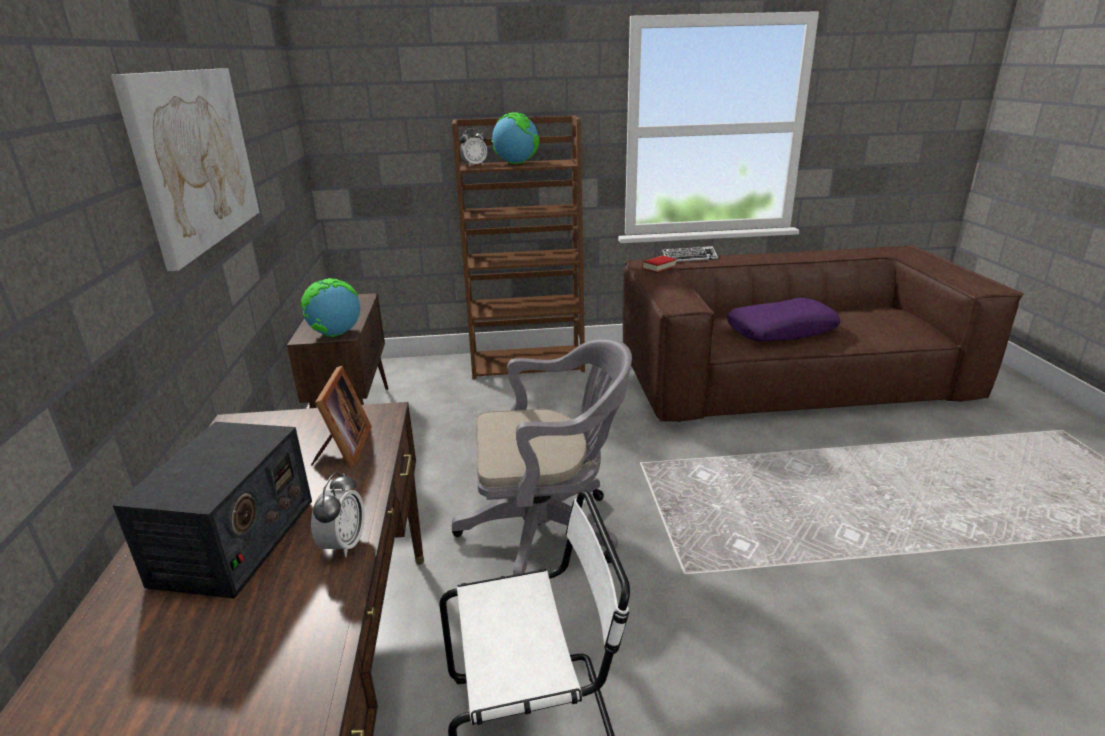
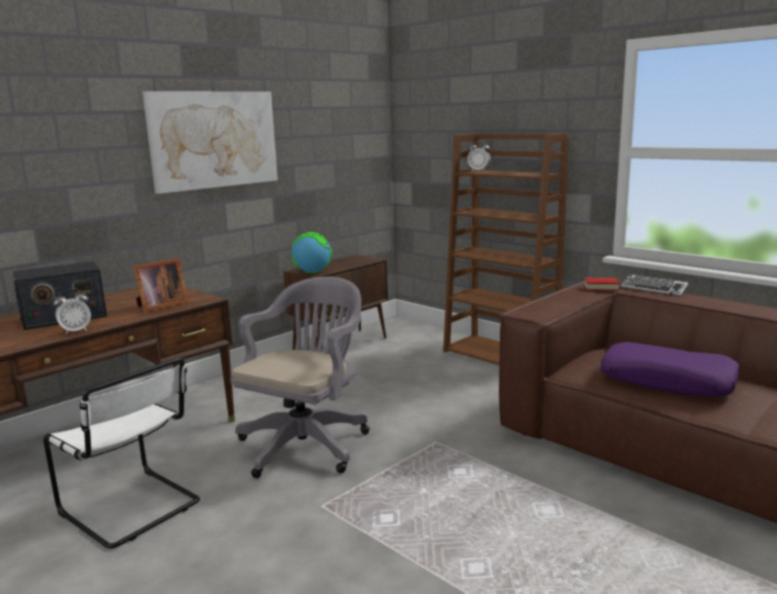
camera: 50 degrees right, 10 degrees down
(516, 163) = (509, 172): globe -> none
(548, 531) = (307, 443): grey office chair -> grey office chair turned 105 degrees counterclockwise

